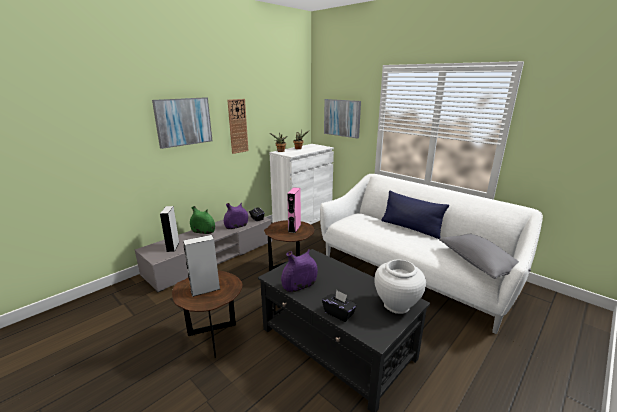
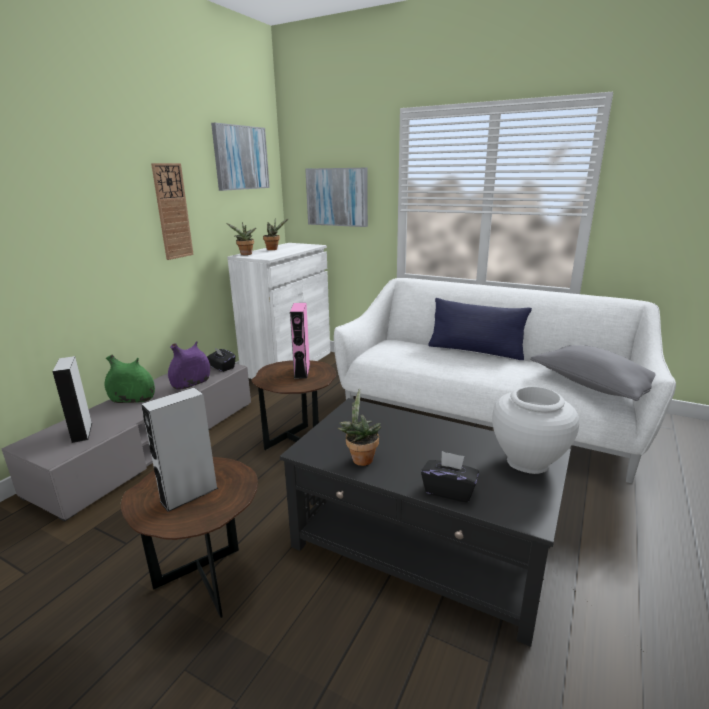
camera: 15 degrees left, 0 degrees up
(183, 122) = (75, 200): picture -> picture (241, 158)
(300, 286) = (360, 458): purple vase -> potted plant

